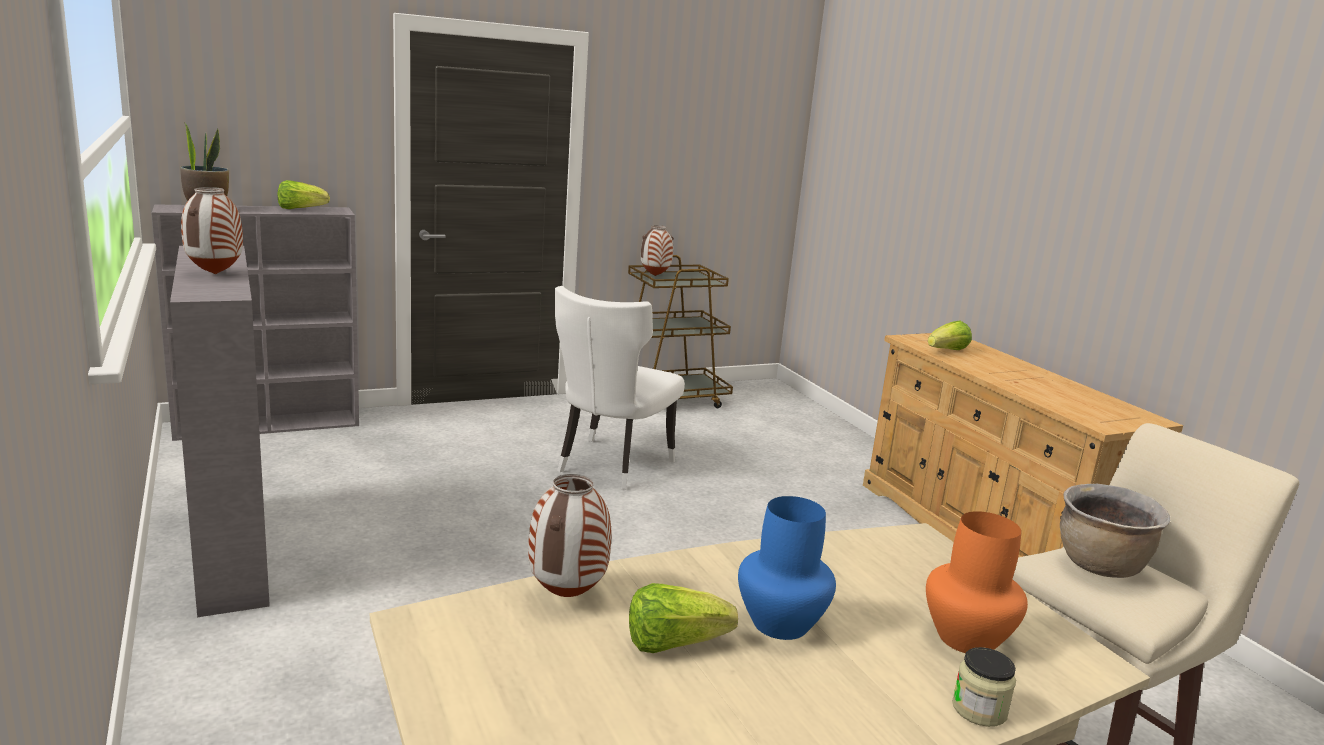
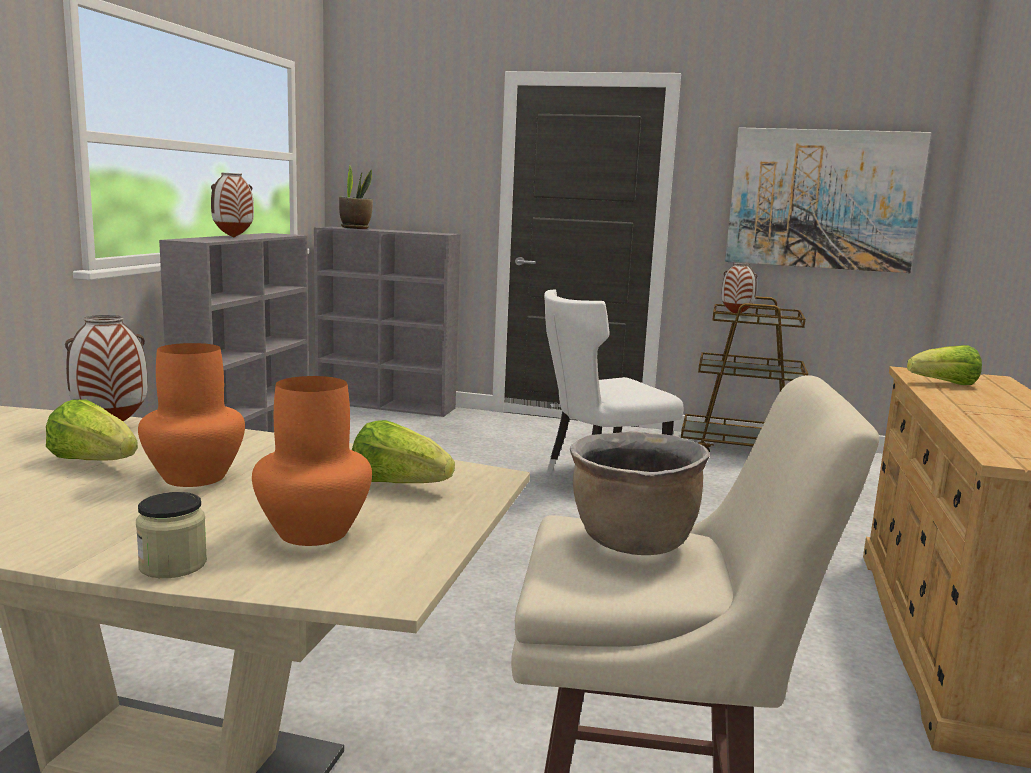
camera: 40 degrees right, 5 degrees down
(300, 209) = (418, 232): lettuce -> lettuce (398, 484)
(713, 161) = (823, 199): none -> picture
(782, 623) = (196, 477): blue vase -> orange vase

